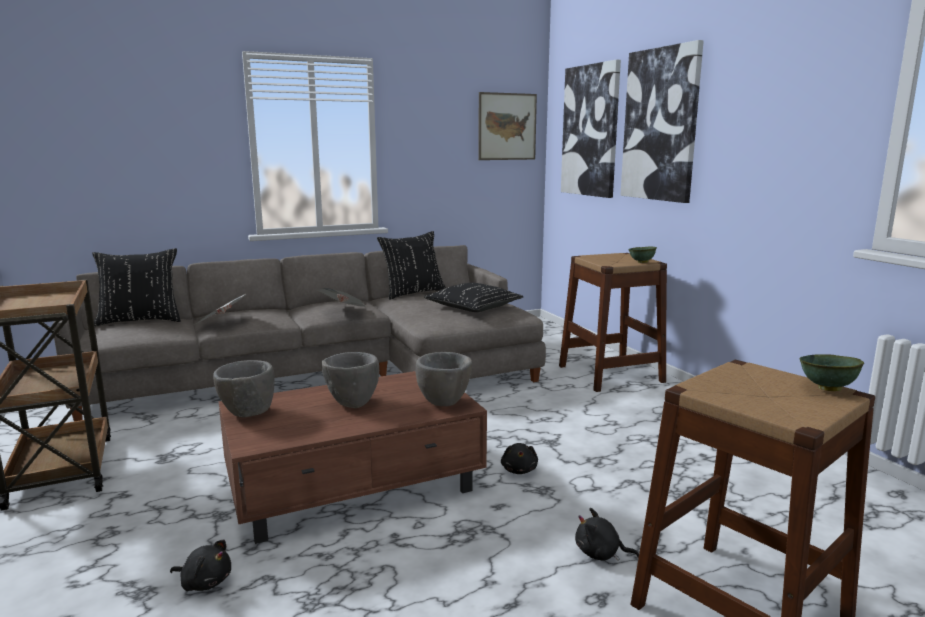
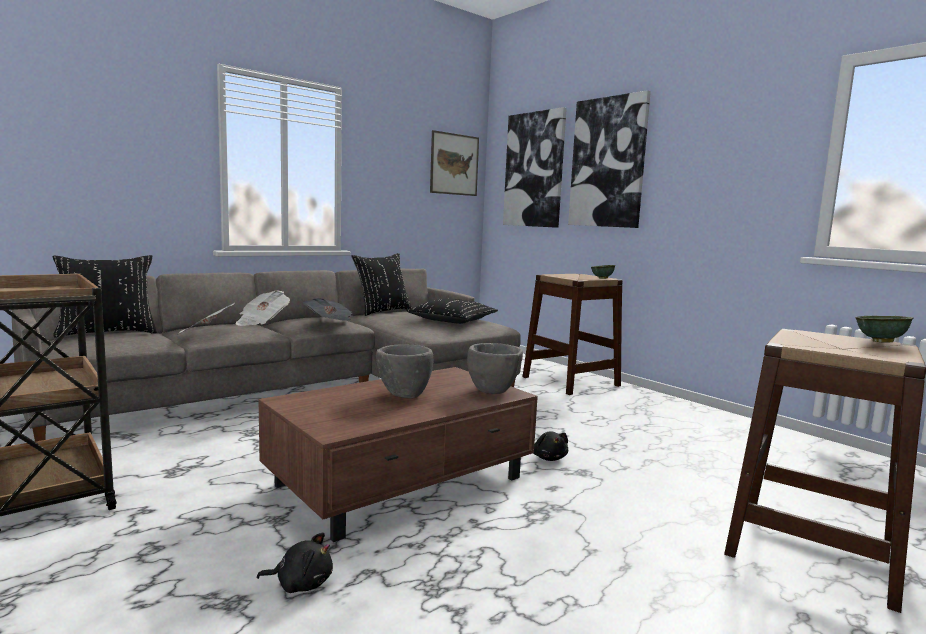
camera: 15 degrees left, 5 degrees down
(247, 413) = (302, 407): grey bowl -> none
(282, 308) = (262, 322): none -> newspaper
(600, 554) = (669, 517): black plush toy -> none

